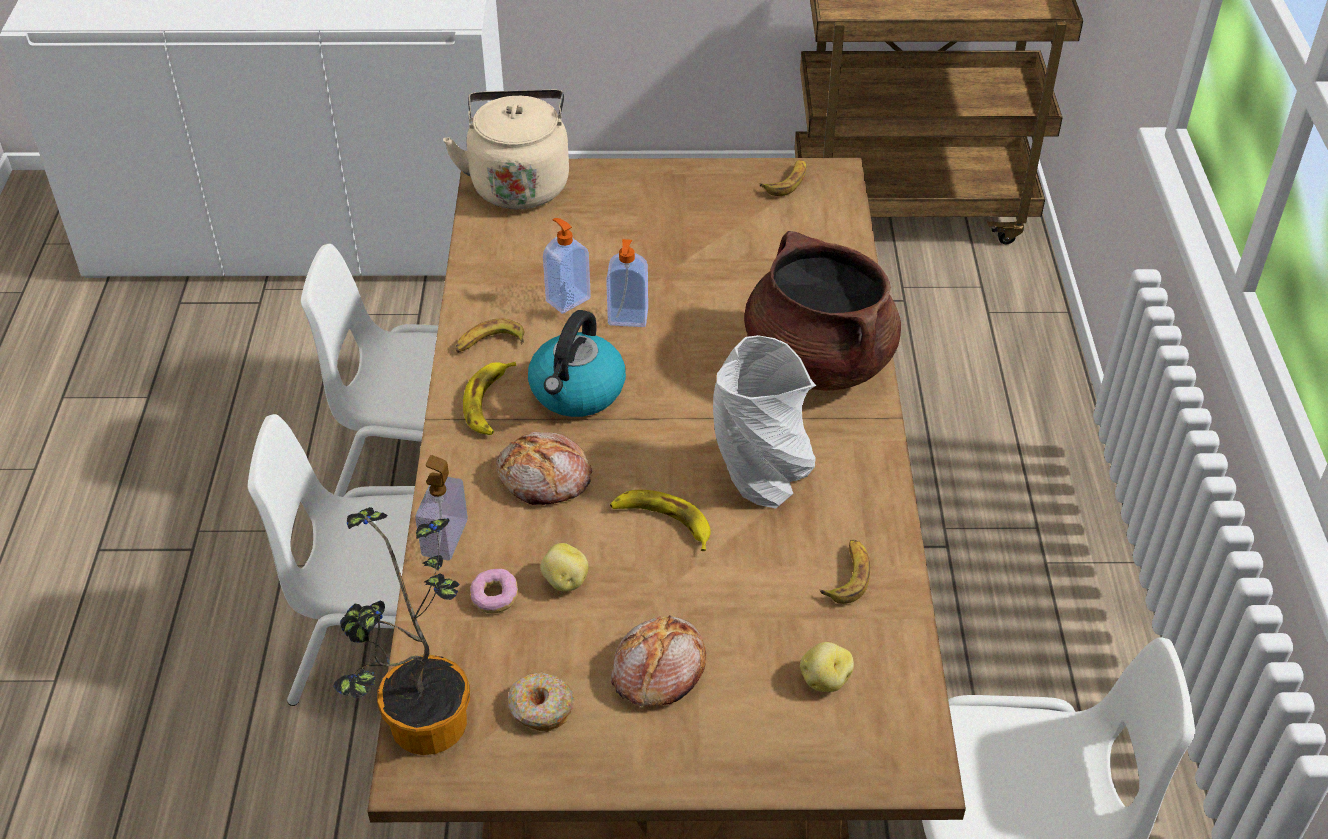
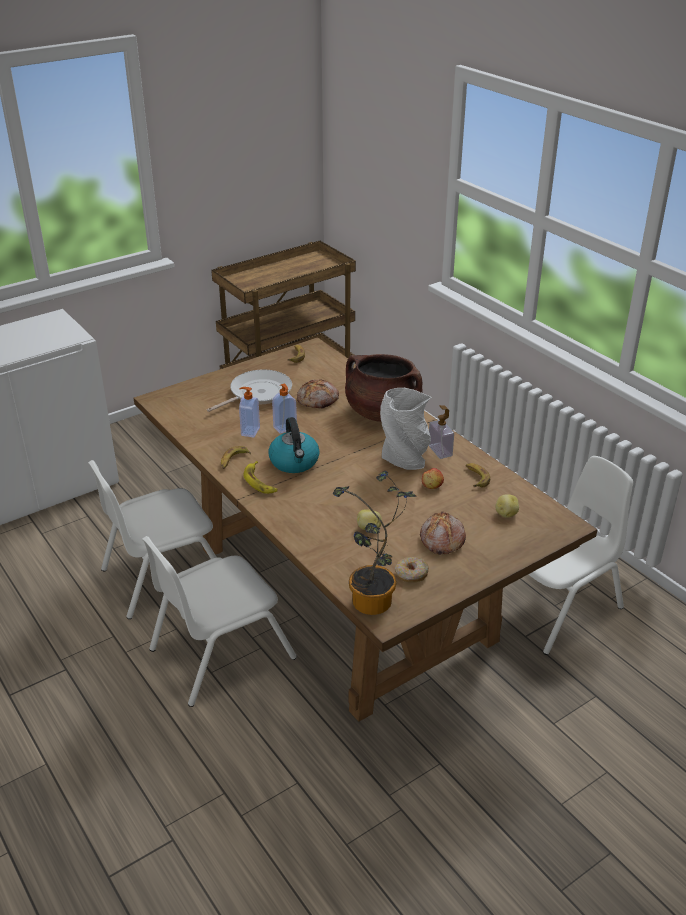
camera: 35 degrees left, 10 degrees down
(445, 537) = (299, 536): soap dispenser -> soap dispenser (440, 450)
(495, 598) = (347, 547): donut -> none
(519, 183) = (173, 397): beige kettle -> none
(545, 479) = (318, 498): bread -> bread (318, 400)
(651, 230) = (257, 393): none -> frying pan
(663, 522) = (385, 491): banana -> none
(752, 553) = (432, 486): none -> apple

